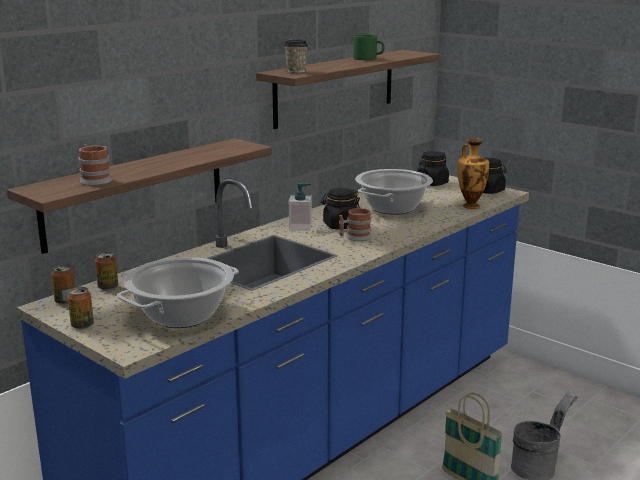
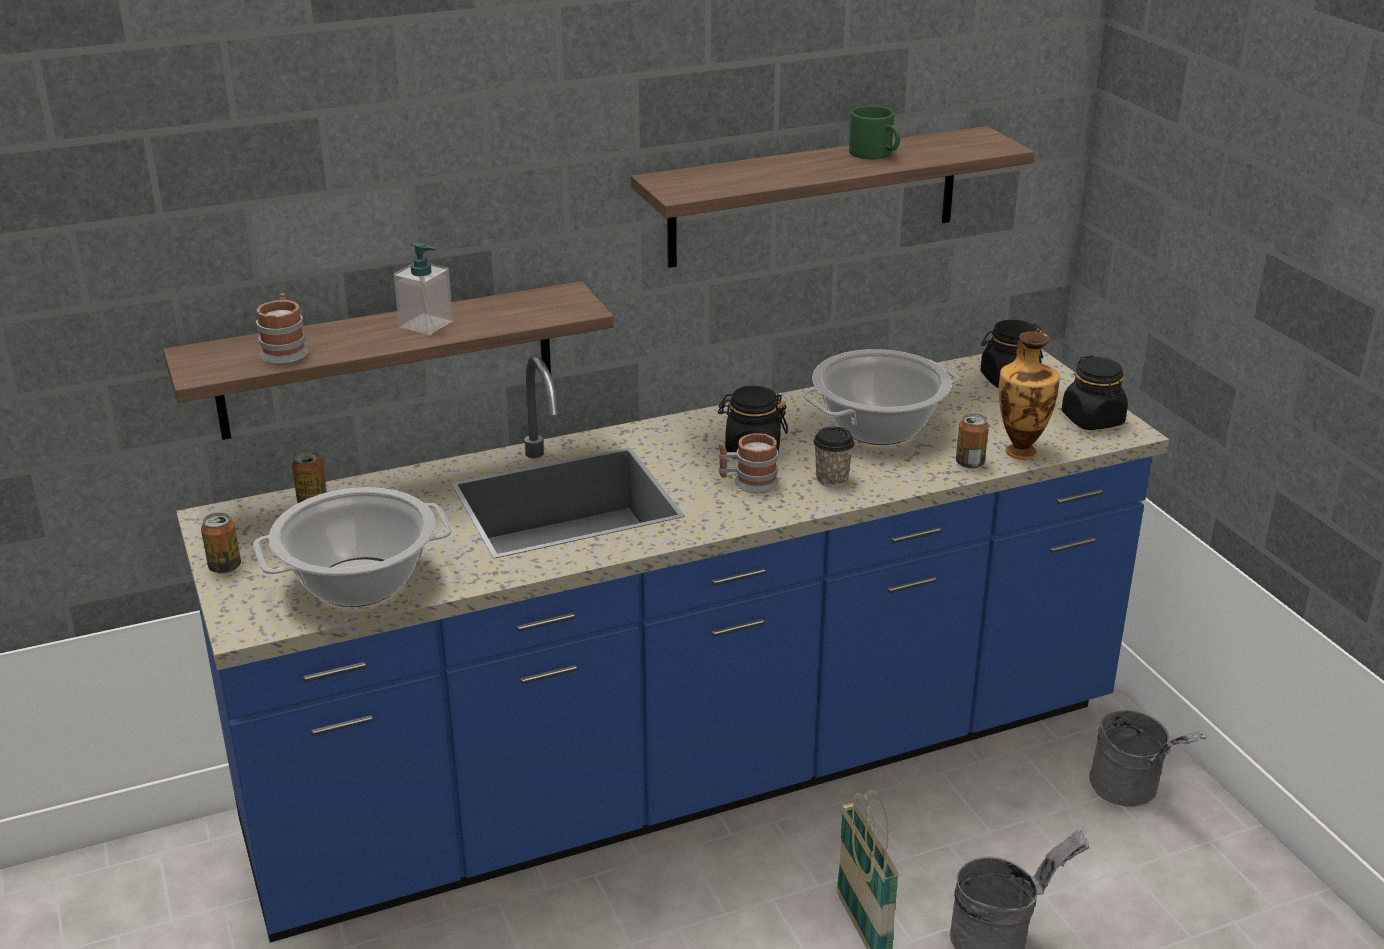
camera: 25 degrees right, 10 degrees up
(65, 301) = (240, 515): can -> can (970, 463)
(296, 71) = (696, 182): cup -> cup (832, 479)
(300, 227) = (686, 440): soap dispenser -> soap dispenser (426, 324)
(541, 387) = (1133, 792): none -> grey bucket

